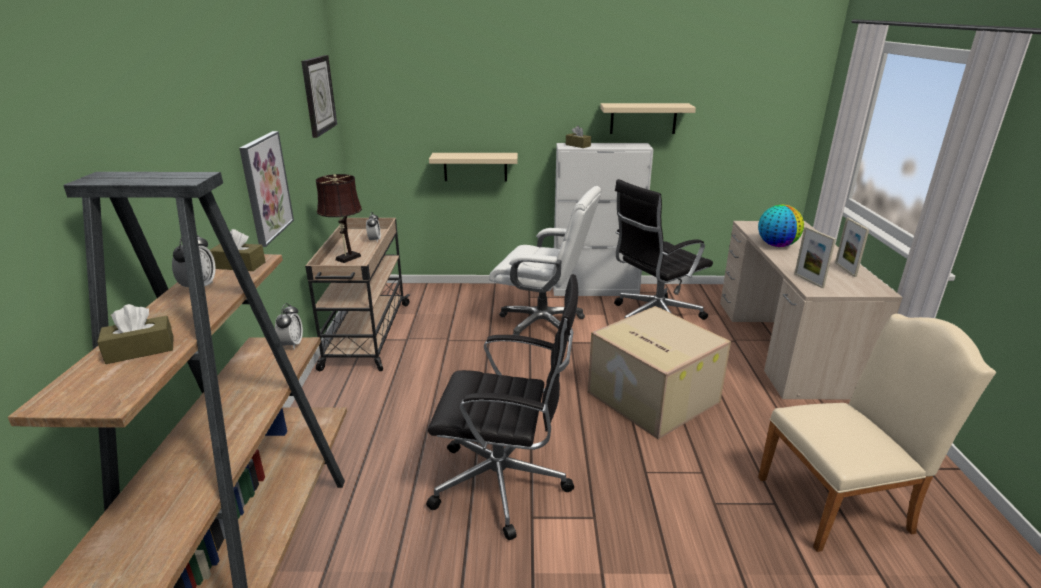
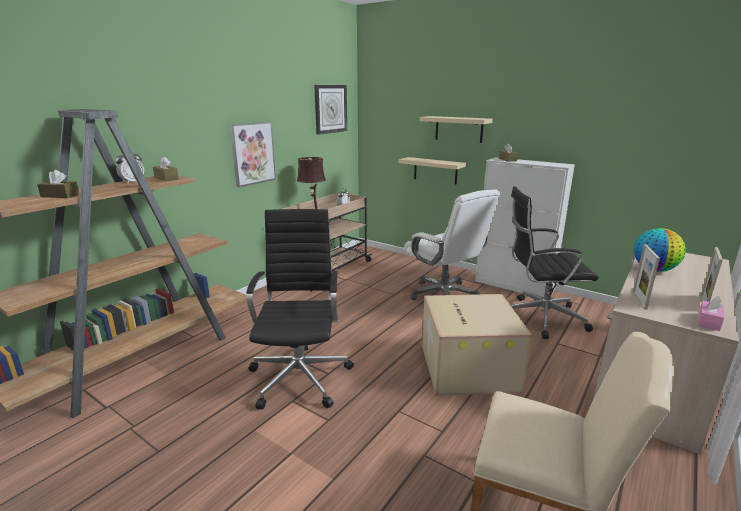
camera: 35 degrees right, 5 degrees down
(292, 344) = (210, 240): alarm clock -> none
(504, 484) = (300, 376): black office chair -> black office chair turned 135 degrees counterclockwise
(643, 118) = (572, 142): beige shelf -> beige shelf (458, 129)
(868, 285) = (708, 321): none -> pink tissue box

